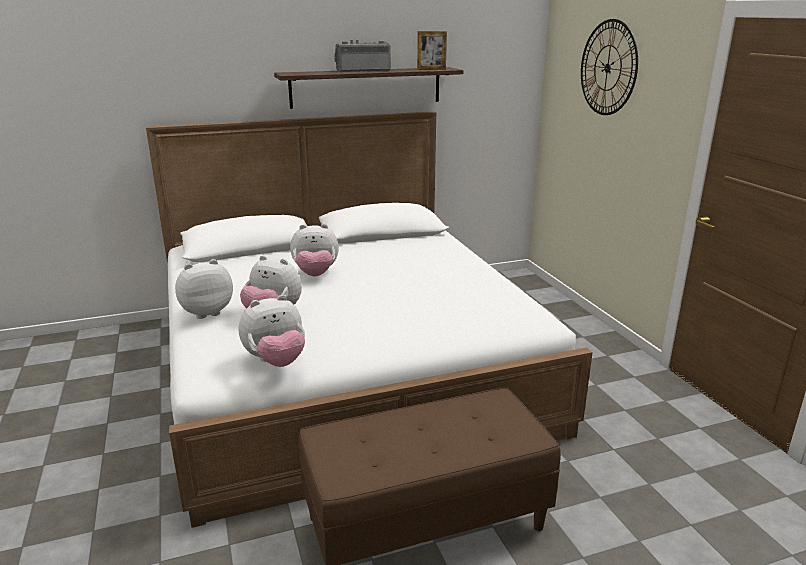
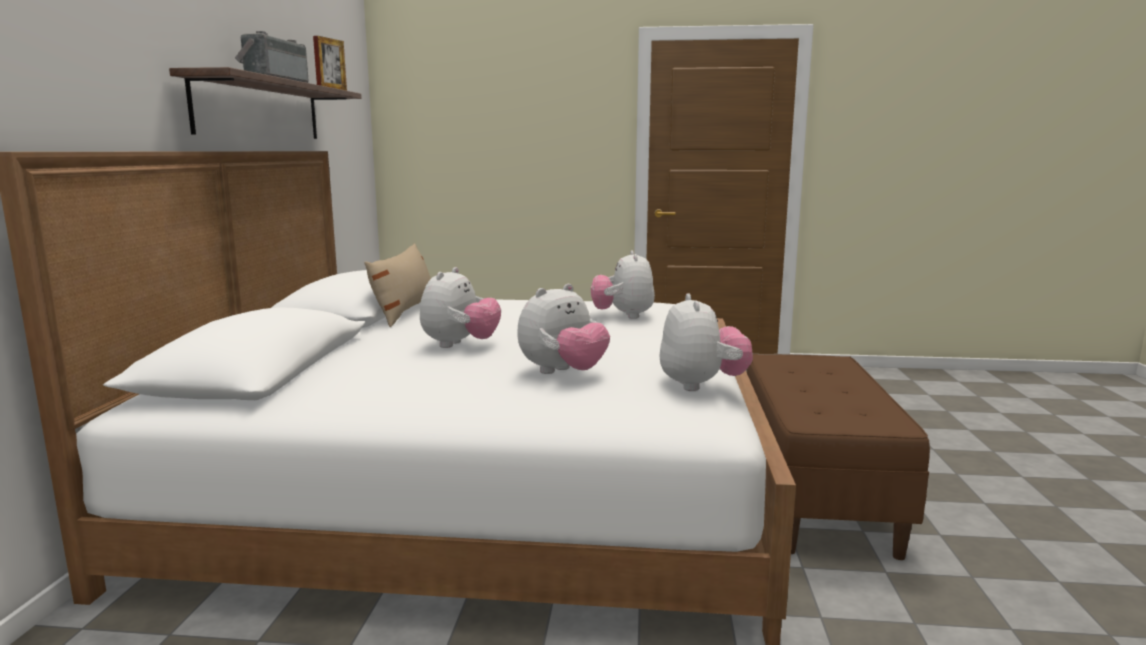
camera: 65 degrees left, 10 degrees down
(206, 312) = (501, 405): plush toy -> plush toy (623, 316)
(387, 241) = (405, 312): none -> beige pillow
(608, 68) = (494, 96): wall clock -> none

